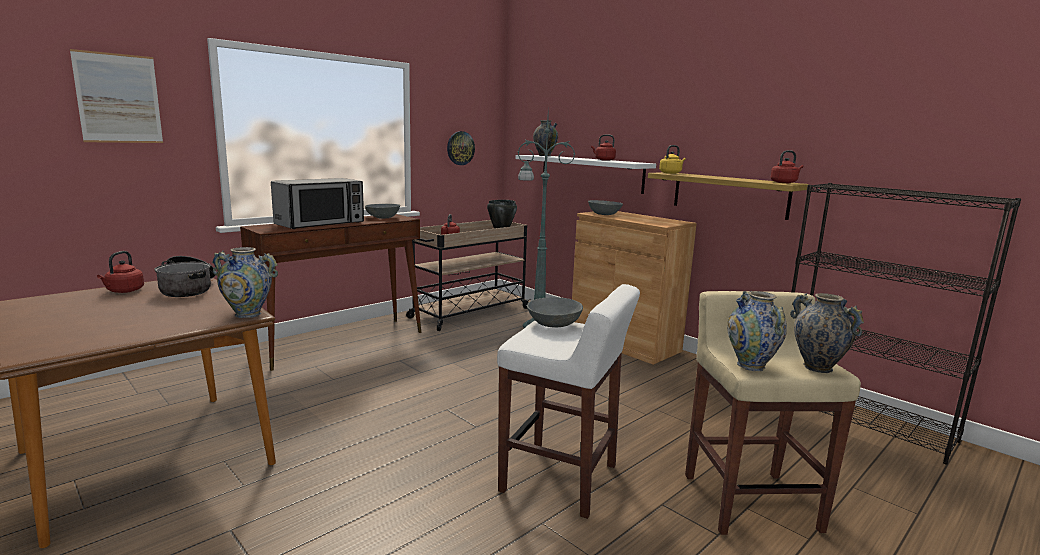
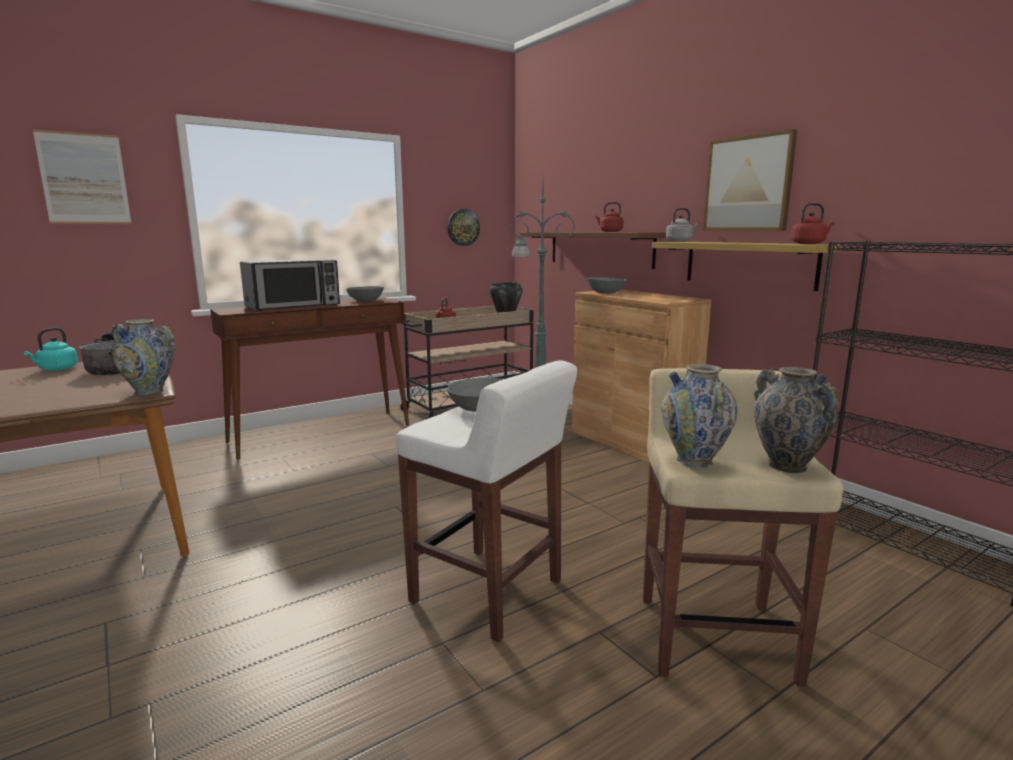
camera: 10 degrees right, 0 degrees up
(124, 291) = (56, 369): red kettle -> turquoise kettle
(544, 155) = (550, 231): vase -> none
(590, 173) = (599, 248): white shelf -> brown shelf
(671, 173) = (680, 241): yellow kettle -> grey kettle
(730, 129) = (748, 184): none -> picture

